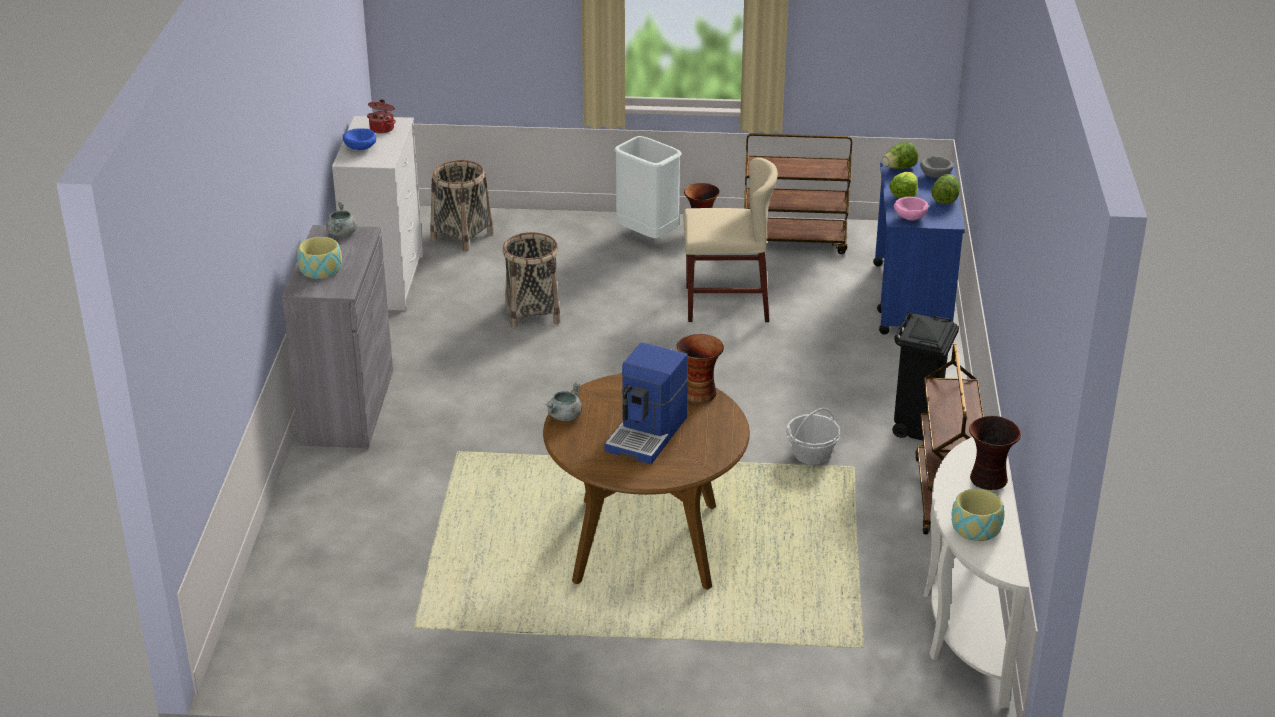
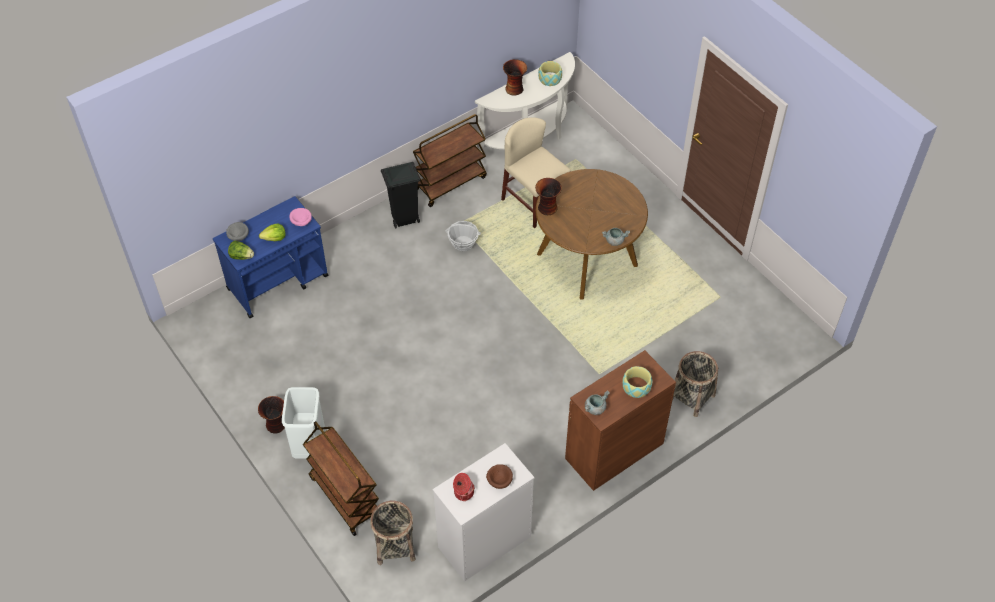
camera: 130 degrees left, 20 degrees up
(347, 407) = (614, 451): grey cabinet -> brown cabinet
(361, 149) = (499, 480): blue bowl -> brown bowl
(533, 313) = (448, 438): basket -> basket (691, 396)
(648, 434) = (595, 206): coffee machine -> none
(726, 304) = (355, 357): beige chair -> beige chair (534, 203)
(793, 241) = (253, 370): brown cart -> brown cart (345, 497)
(945, 199) = (265, 219): lettuce -> none

